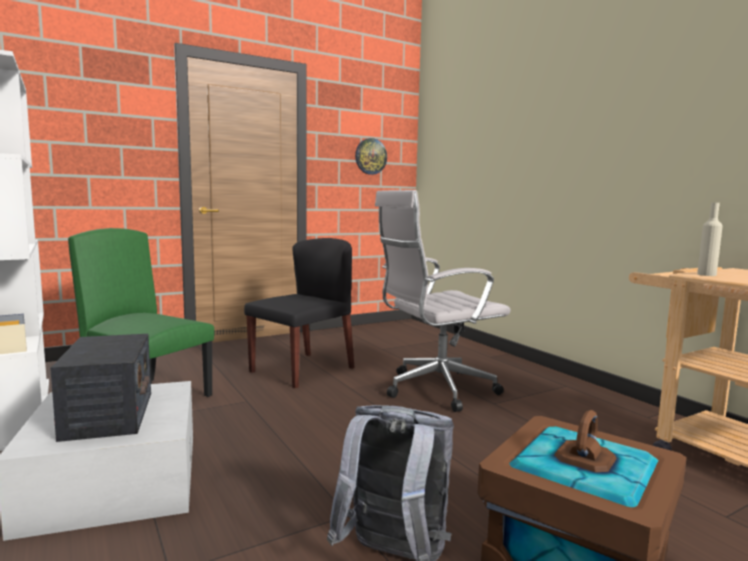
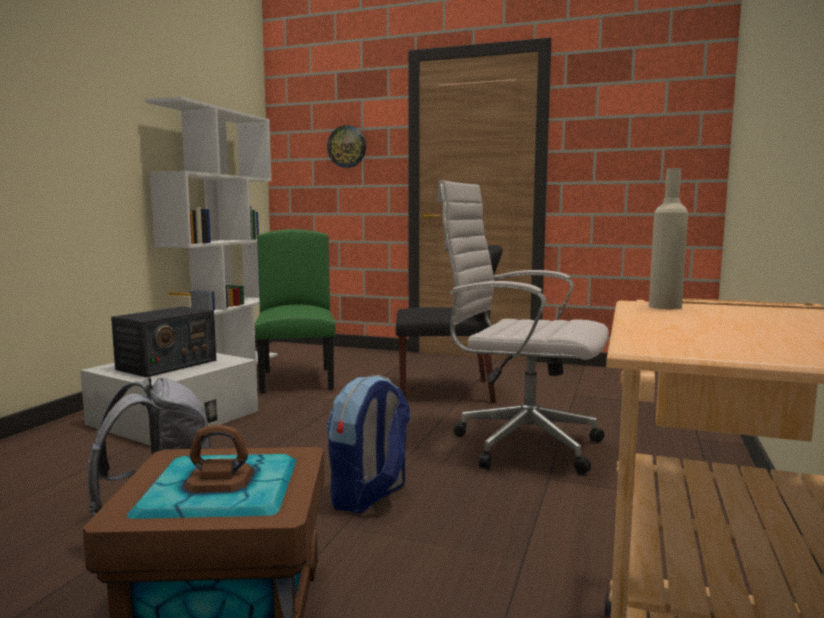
camera: 50 degrees right, 0 degrees up
(370, 156) = (643, 141): wall clock -> wall clock (347, 146)
(451, 457) = (369, 496): none -> backpack

